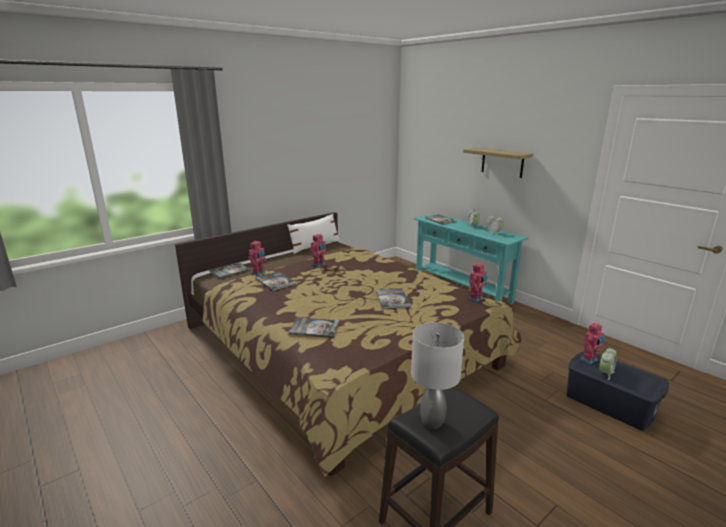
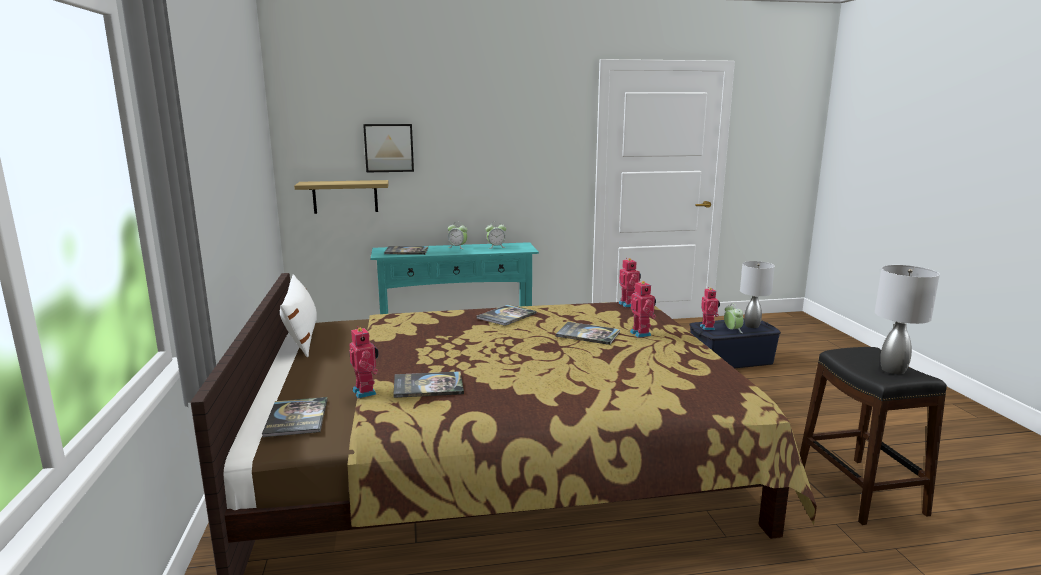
camera: 60 degrees left, 5 degrees down
(314, 328) = (629, 390): book -> book (506, 316)
(319, 265) = (408, 346): toy robot -> toy robot (641, 333)
(450, 149) = (389, 148): none -> picture
(502, 162) = (478, 156): shelf -> shelf (345, 196)
(639, 382) = (752, 325): none -> grey table lamp

